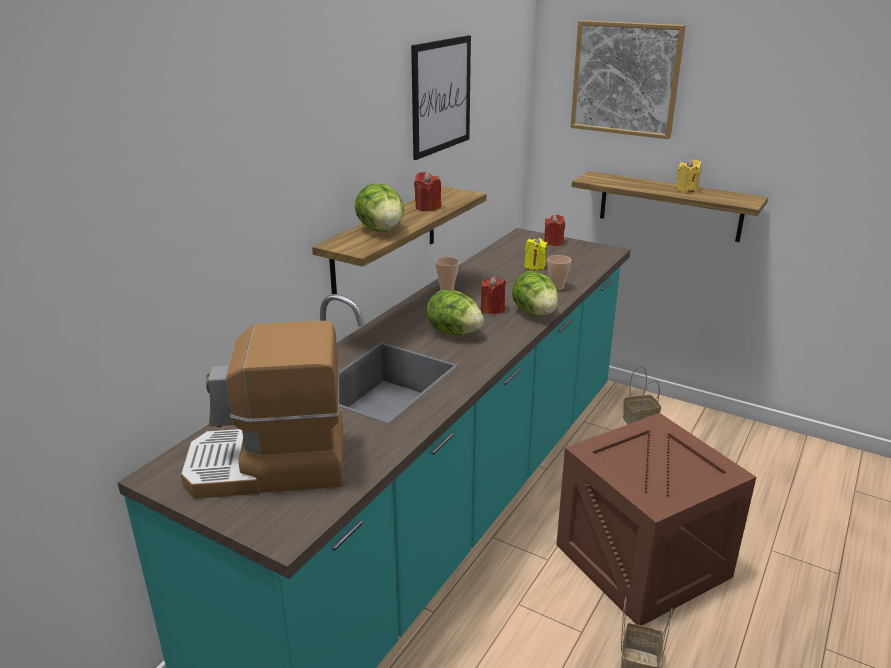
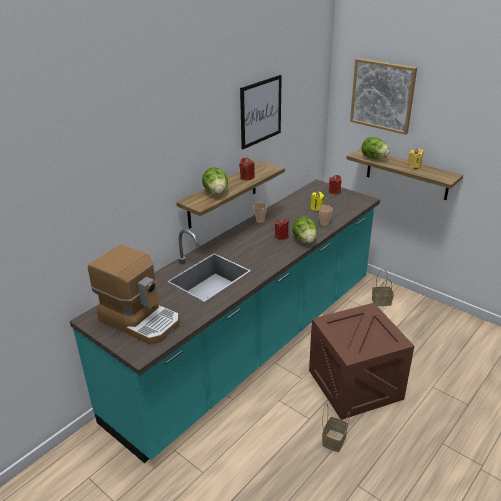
camera: 10 degrees right, 5 degrees up
(269, 466) = (140, 320): coffee machine -> coffee machine turned 150 degrees counterclockwise
(454, 332) = (255, 250): lettuce -> lettuce (374, 158)

